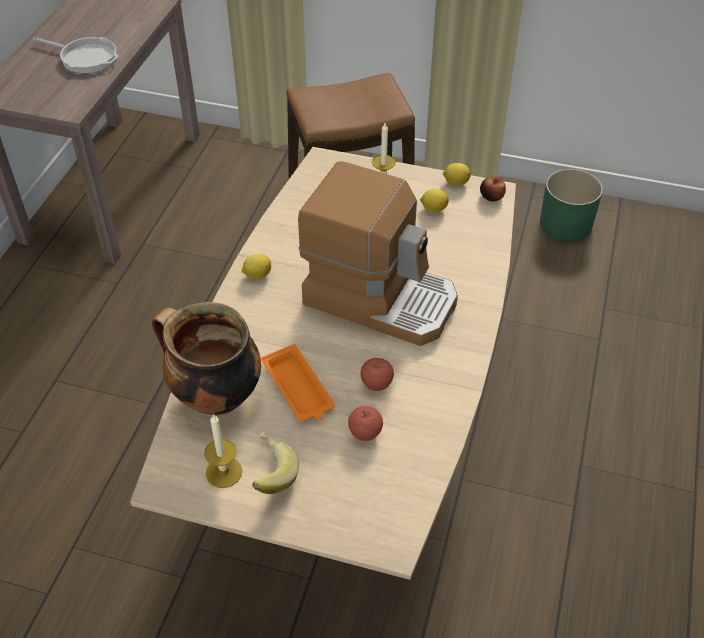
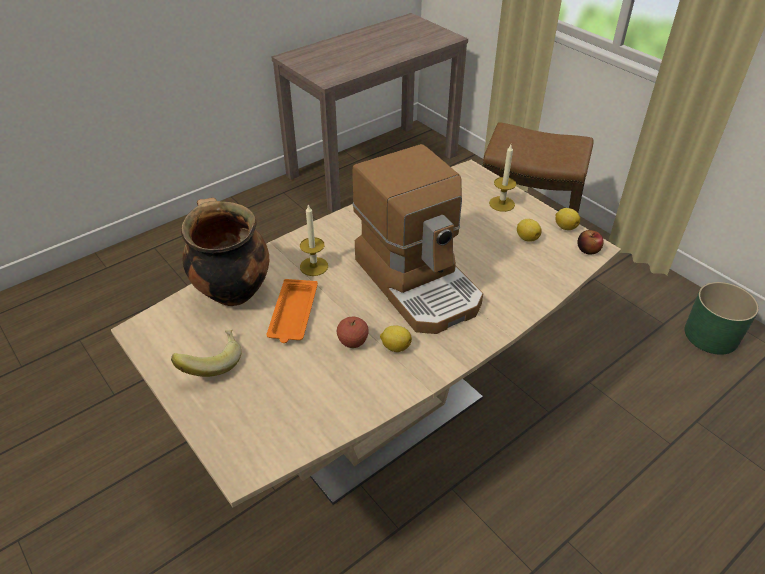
camera: 35 degrees right, 5 degrees down
(85, 57) = (368, 54): frying pan -> none
(224, 472) = (184, 344): candle -> candle (314, 266)
(257, 275) = (343, 225): lemon -> lemon (395, 346)
(365, 433) = (308, 373): apple -> none

